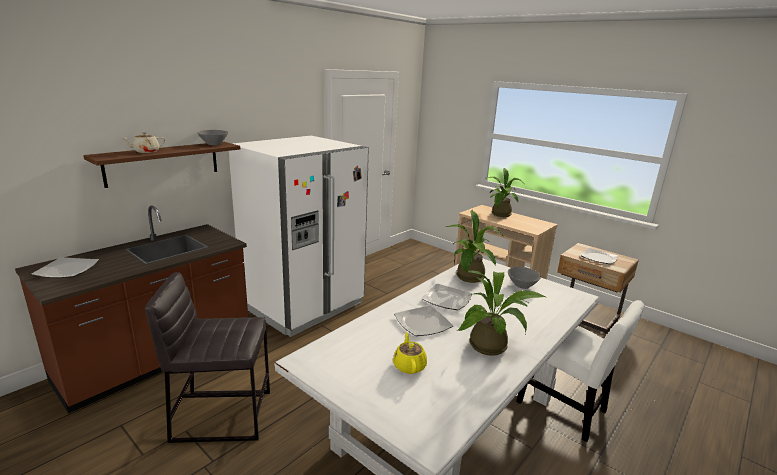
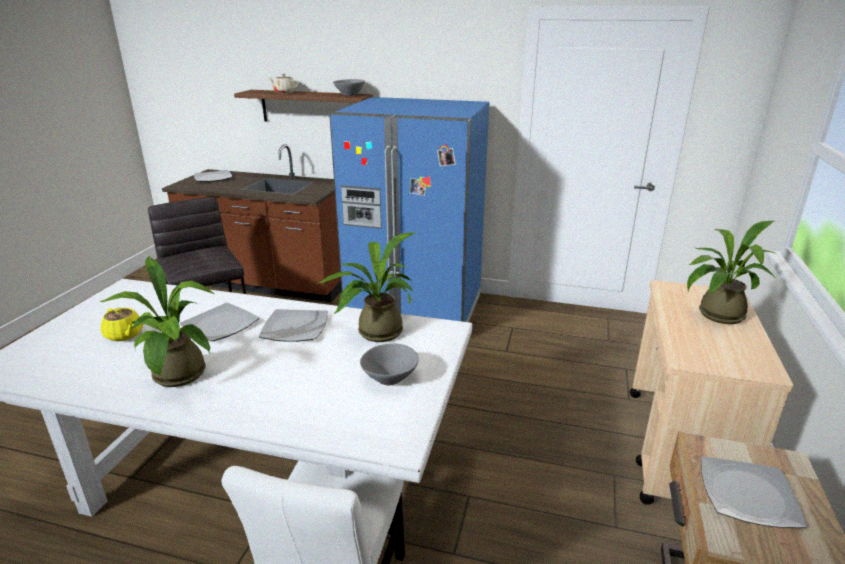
camera: 65 degrees right, 5 degrees up
(304, 305) = (415, 310): white fridge -> blue fridge
(409, 365) = (124, 335): yellow teapot -> yellow teapot turned 75 degrees clockwise

